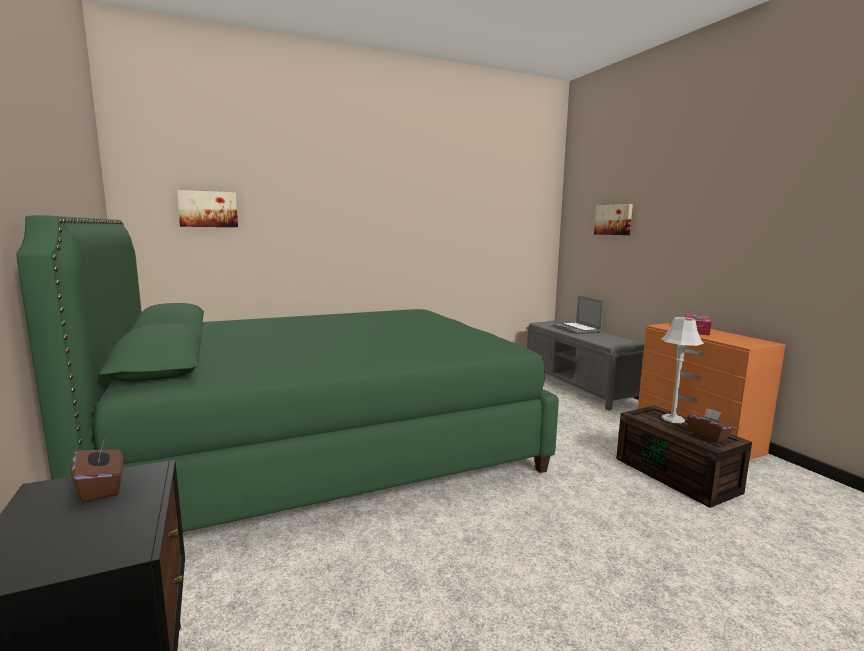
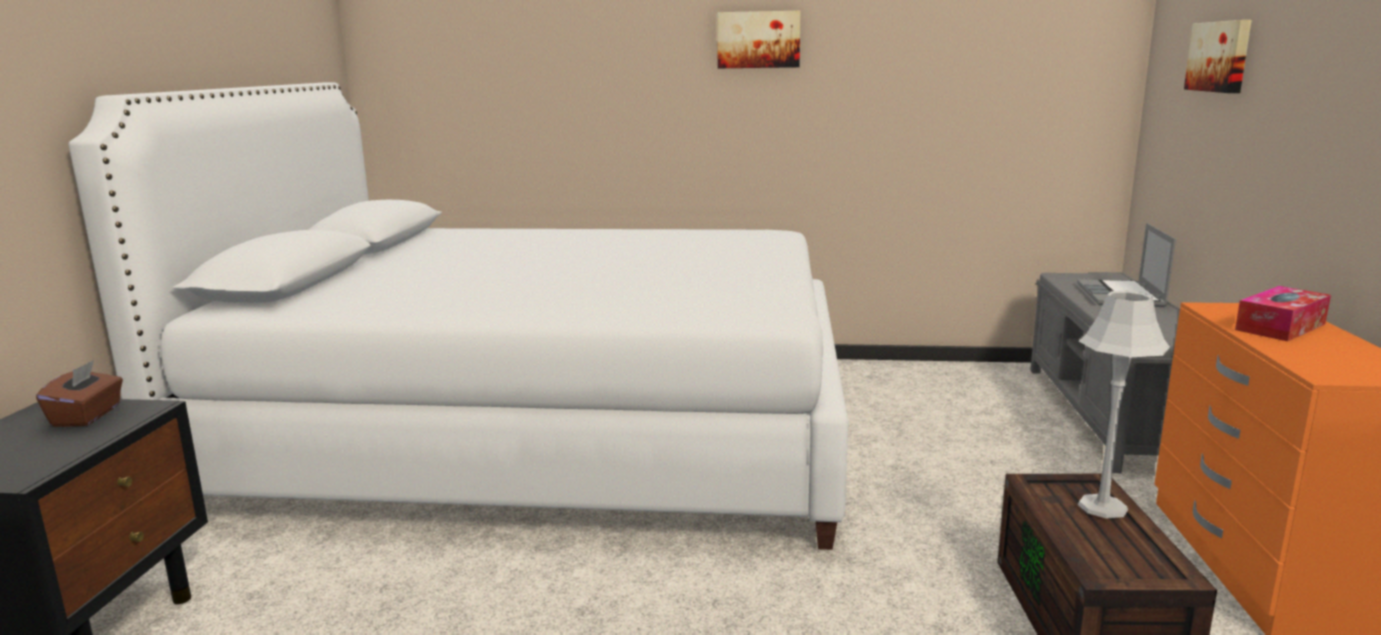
camera: 30 degrees right, 5 degrees up
(208, 209) = (467, 60): picture -> picture (758, 40)
(323, 448) = (545, 435): green bed -> white bed
(708, 436) = (1123, 555): brown tissue box -> none

